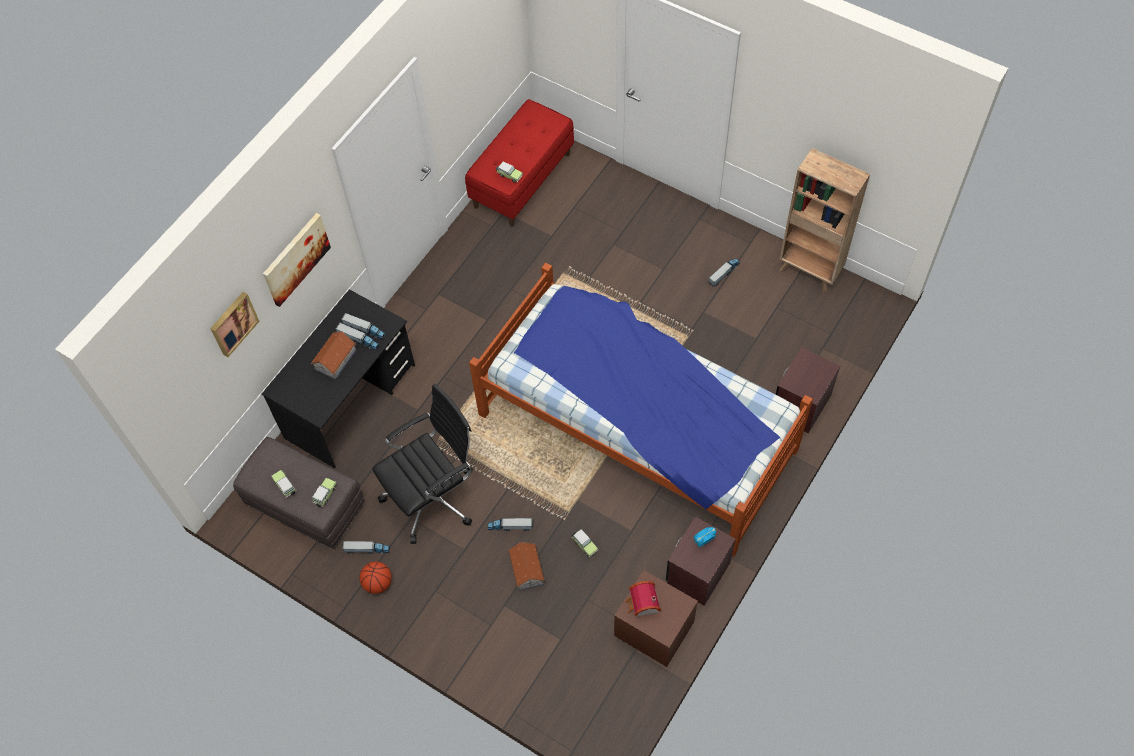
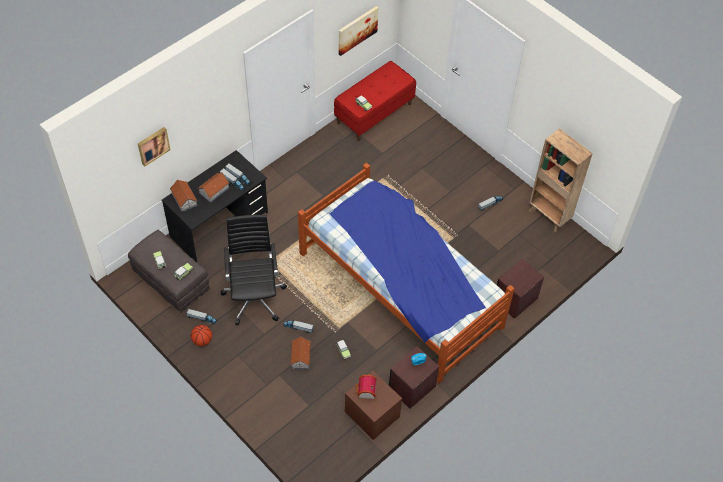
camera: 10 degrees right, 5 degrees down
(295, 259) = (203, 117): picture -> picture (357, 30)
(295, 384) = (184, 199): none -> toy house
(433, 496) = (254, 296): black office chair -> black office chair turned 75 degrees counterclockwise

